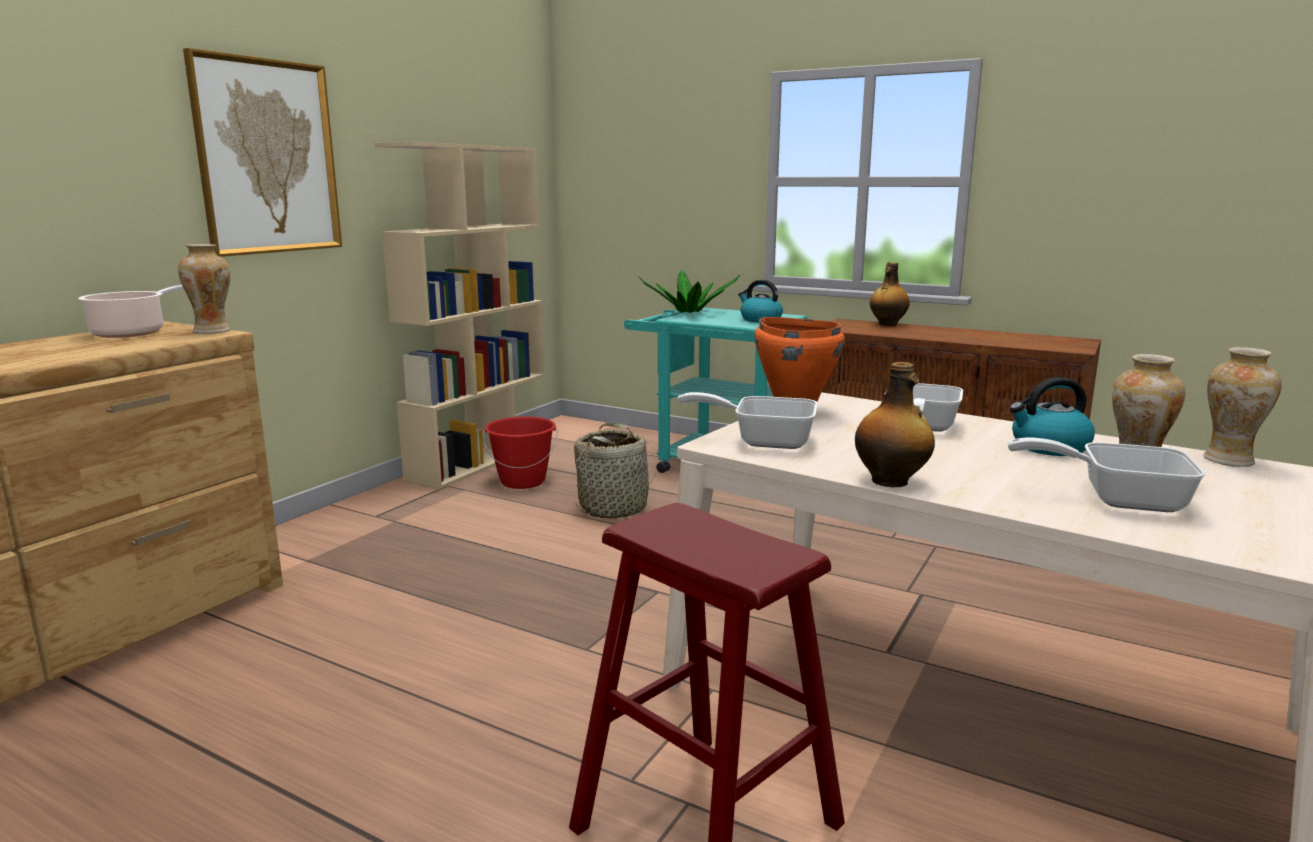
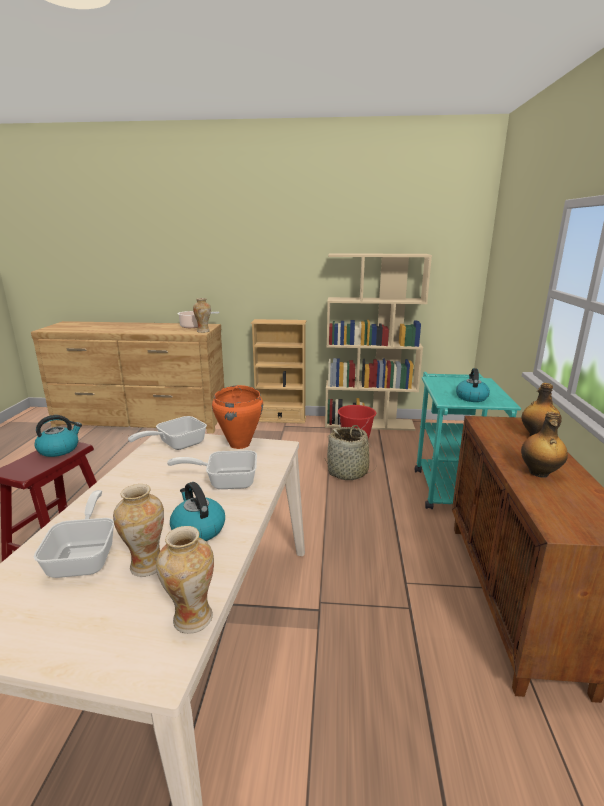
camera: 65 degrees right, 5 degrees up
(267, 157) = (273, 261): picture -> none
(339, 513) = (280, 419): none -> beige bookcase
(679, 526) = (59, 449): none -> kettle
(689, 312) = (457, 378): potted plant -> none
(763, 440) = (176, 444): frying pan -> frying pan turned 120 degrees counterclockwise
(891, 482) = (110, 482): bottle -> bottle (539, 473)

